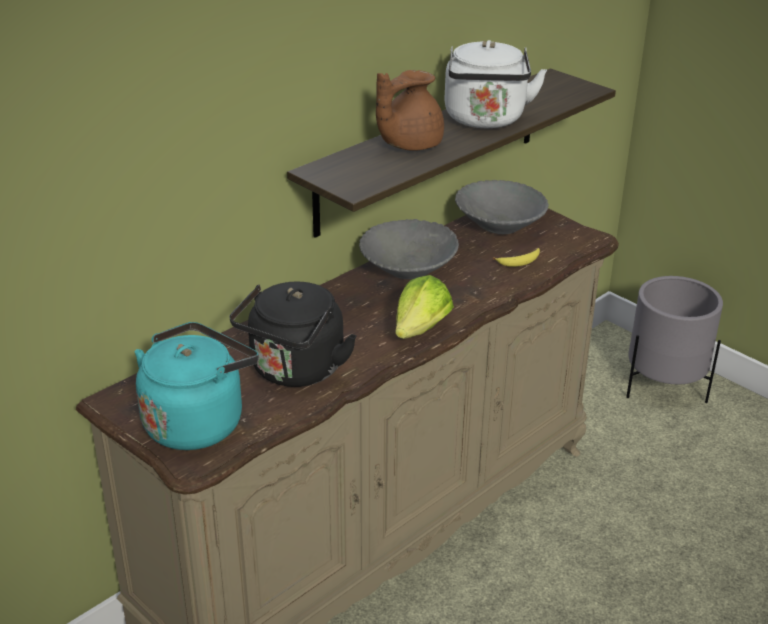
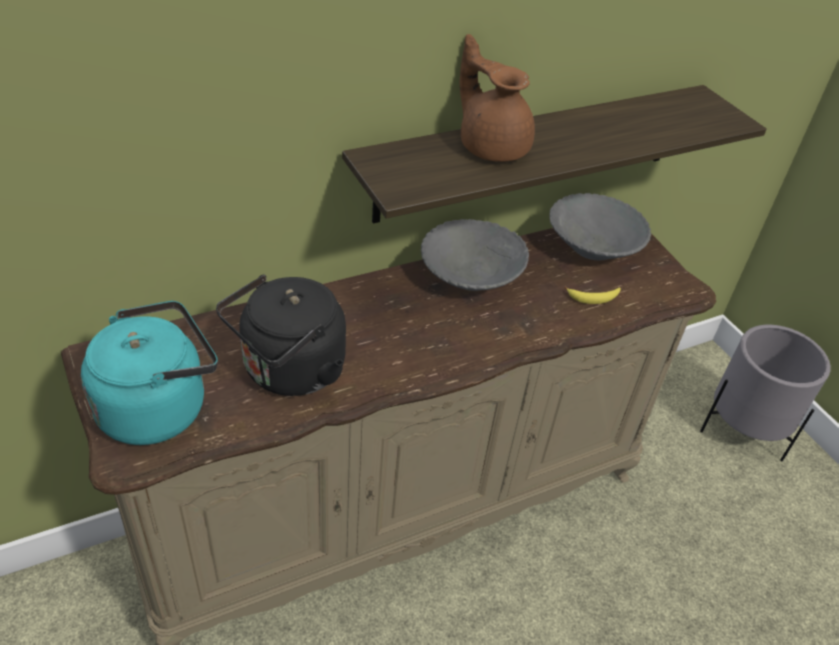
camera: 15 degrees right, 10 degrees up
(408, 144) = (492, 146): brown teapot -> brown teapot turned 75 degrees clockwise
(421, 329) = (446, 356): lettuce -> none
(485, 120) = (595, 135): white kettle -> none

